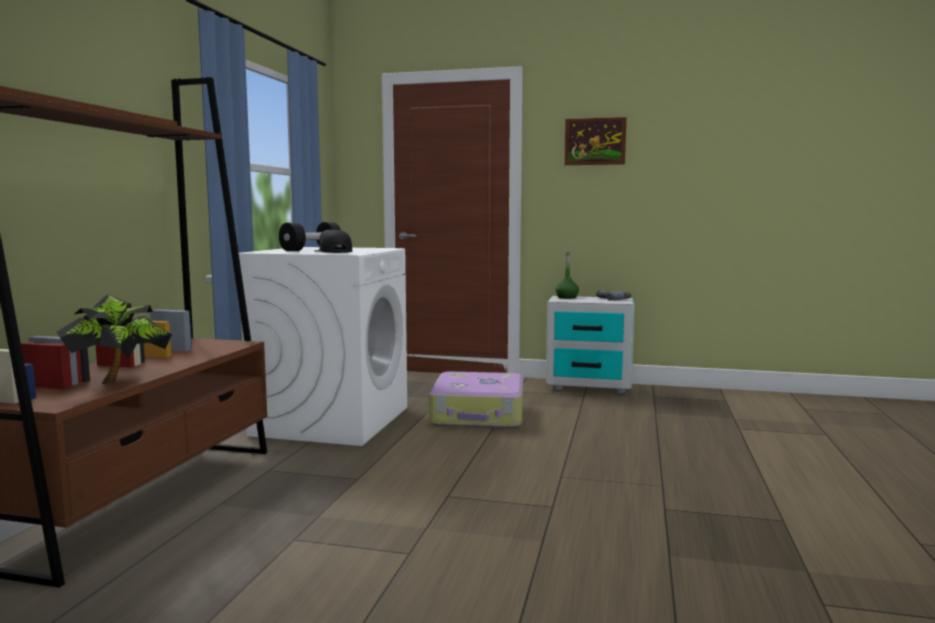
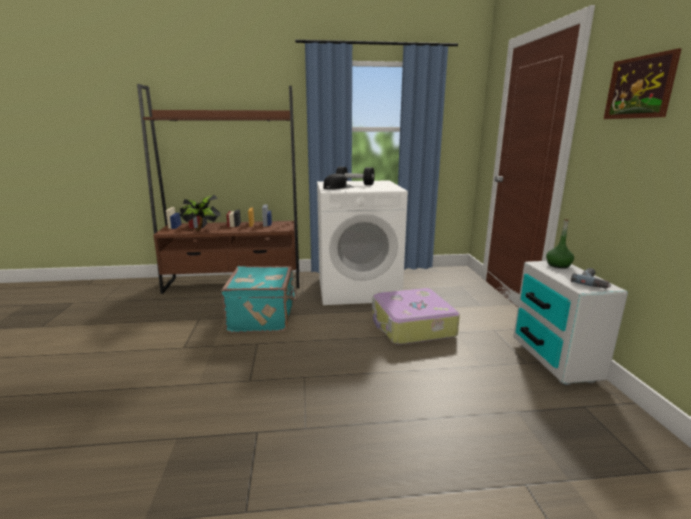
camera: 70 degrees right, 10 degrees up
(358, 486) = (263, 317): none -> turquoise suitcase

